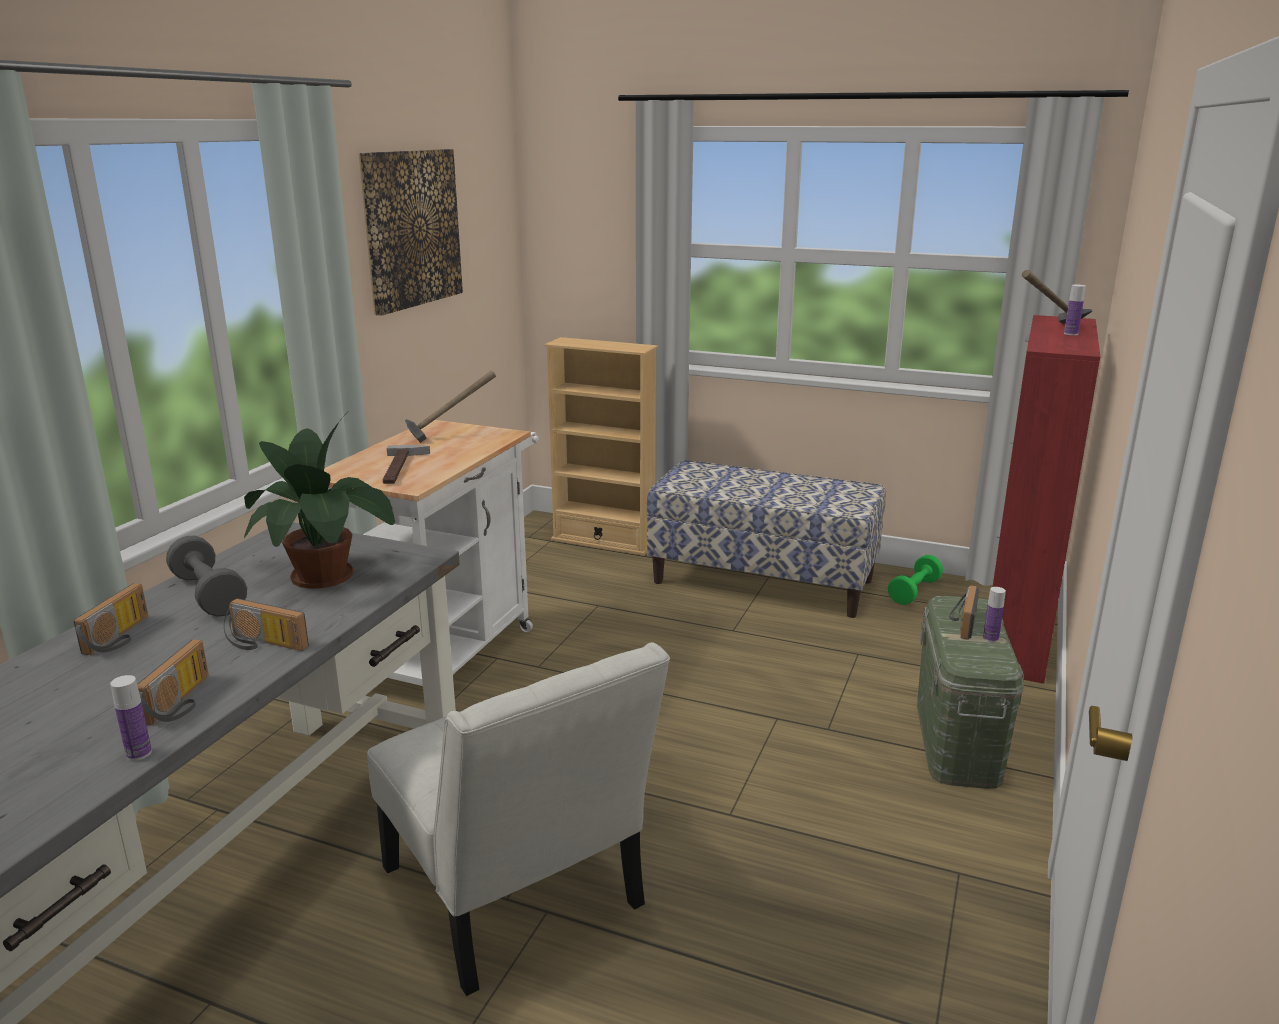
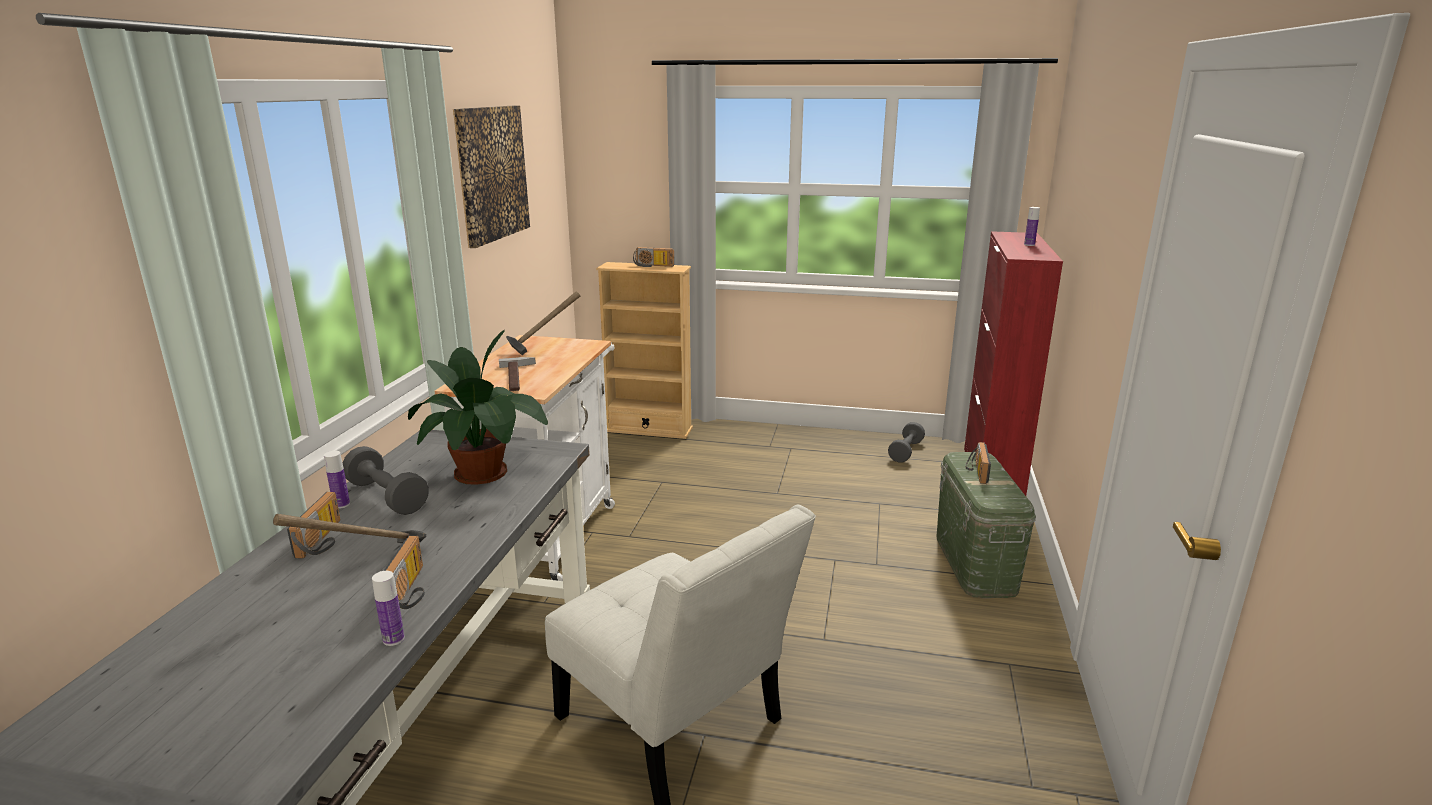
camera: 10 degrees left, 0 degrees up
(263, 644) = (458, 535): radio -> radio (653, 266)
(763, 581) = (788, 452): bench -> none
(914, 591) = (905, 451): green dumbbell -> grey dumbbell
(990, 638) = (1002, 482): bottle -> bottle (341, 504)
(1050, 329) = (1012, 241): hammer -> hammer (366, 567)

